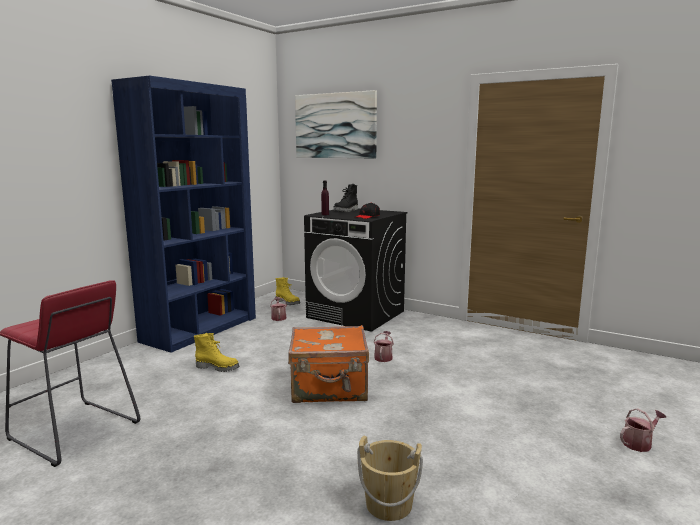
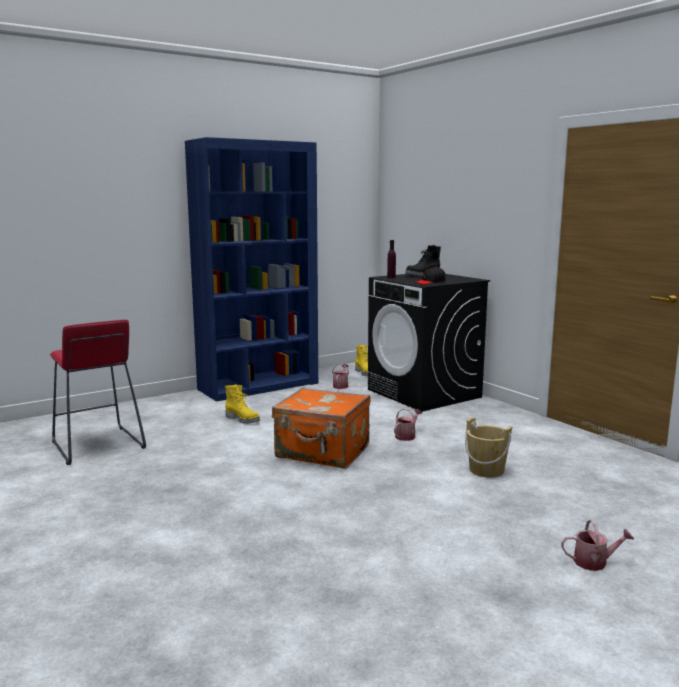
camera: 25 degrees right, 0 degrees up
(335, 126) = (427, 178): picture -> none
(389, 504) = (276, 545): beige bucket -> beige bucket (486, 470)

